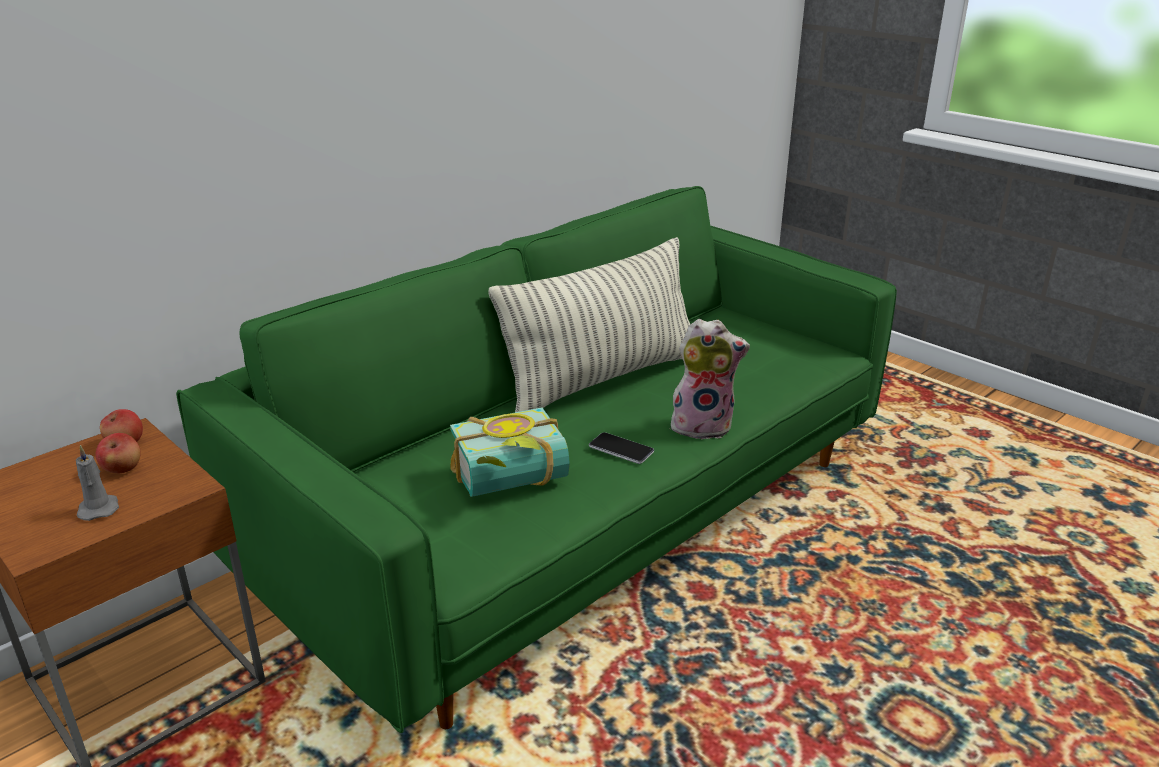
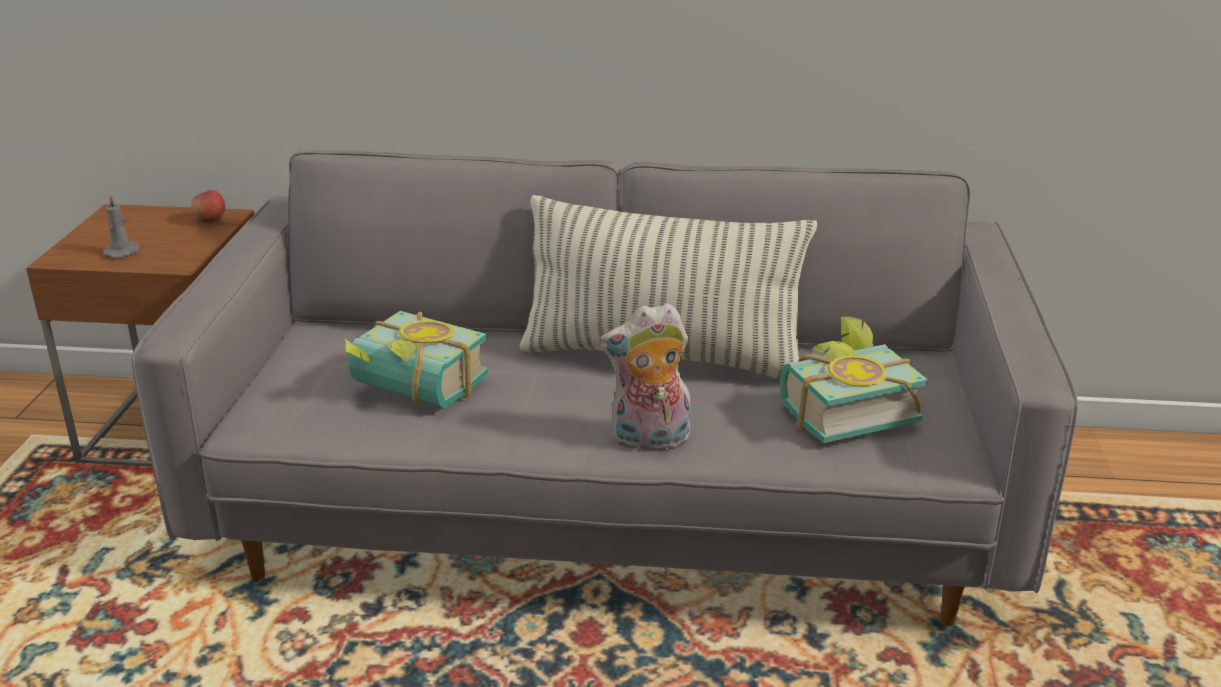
camera: 50 degrees right, 0 degrees up
(123, 469) = (178, 235): apple -> none
(579, 517) = (611, 506): green sofa -> grey sofa
(621, 449) = (538, 417): phone -> none
(703, 426) = (649, 441): plush toy -> plush toy turned 120 degrees clockwise
(746, 358) = (842, 410): none -> book

